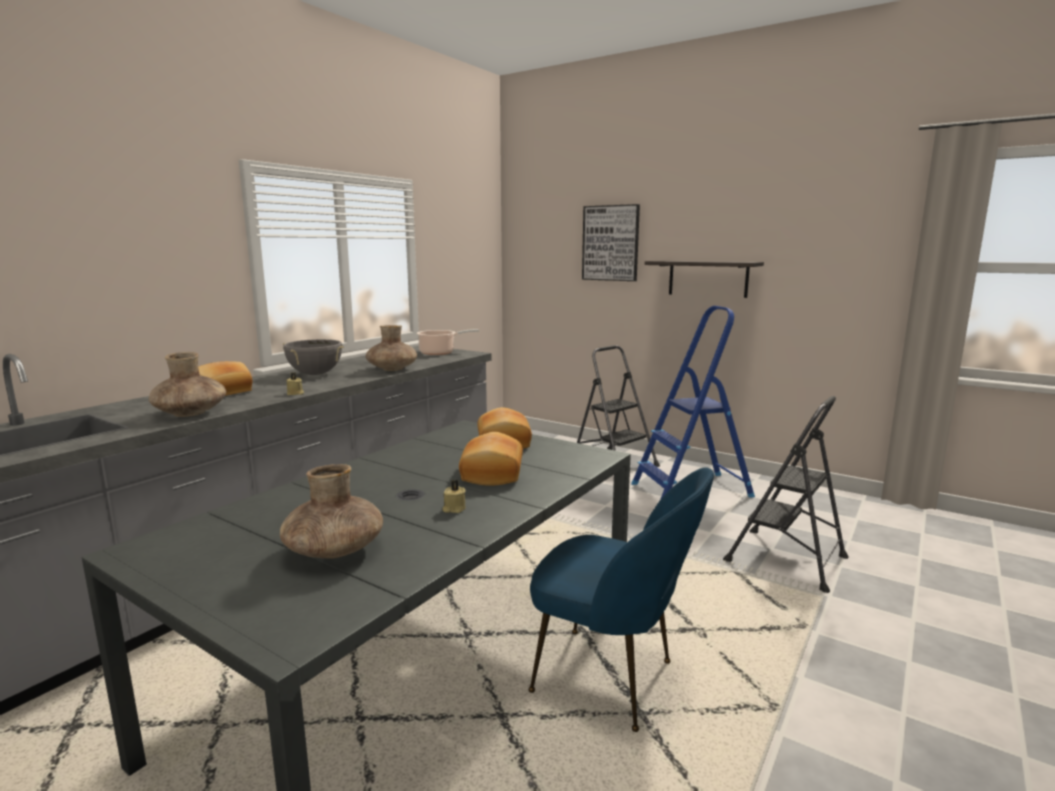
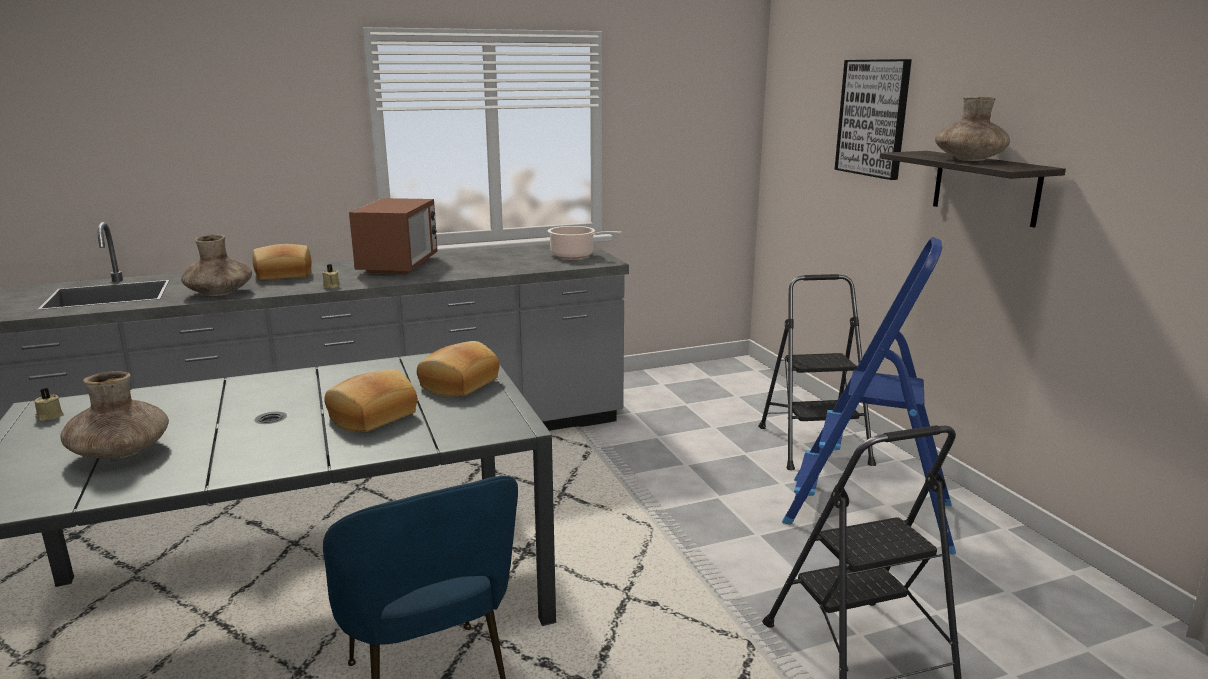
camera: 35 degrees right, 5 degrees up
(315, 374) = (399, 266): grey cooking pot -> microwave
(392, 369) = (475, 271): brown vase -> brown vase (969, 160)
(454, 509) = (266, 443): beige candle -> beige candle (49, 416)

